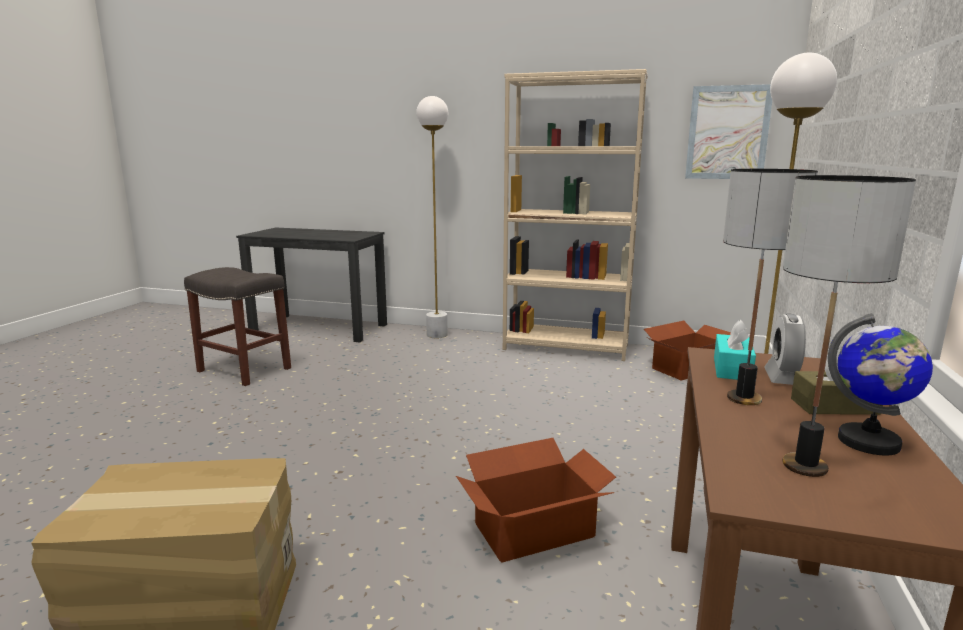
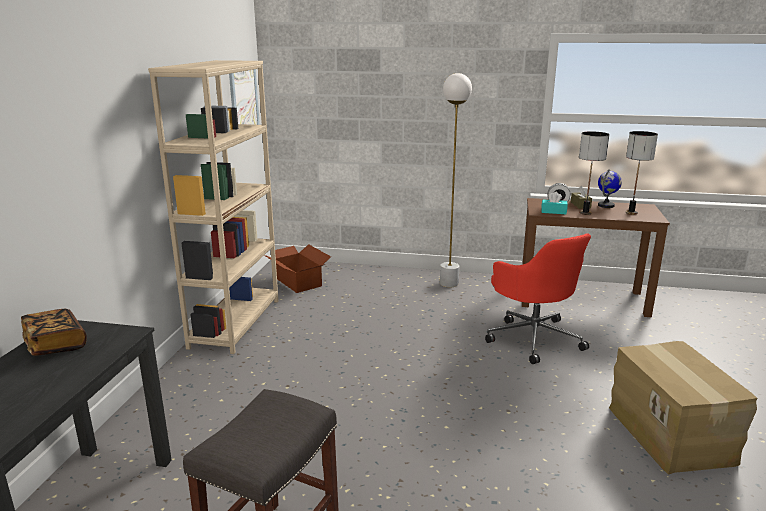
camera: 95 degrees left, 5 degrees up
(347, 233) = (55, 344): none -> book
(437, 335) = (164, 398): white floor lamp -> none
(532, 529) = (533, 338): cardboard box -> red office chair

